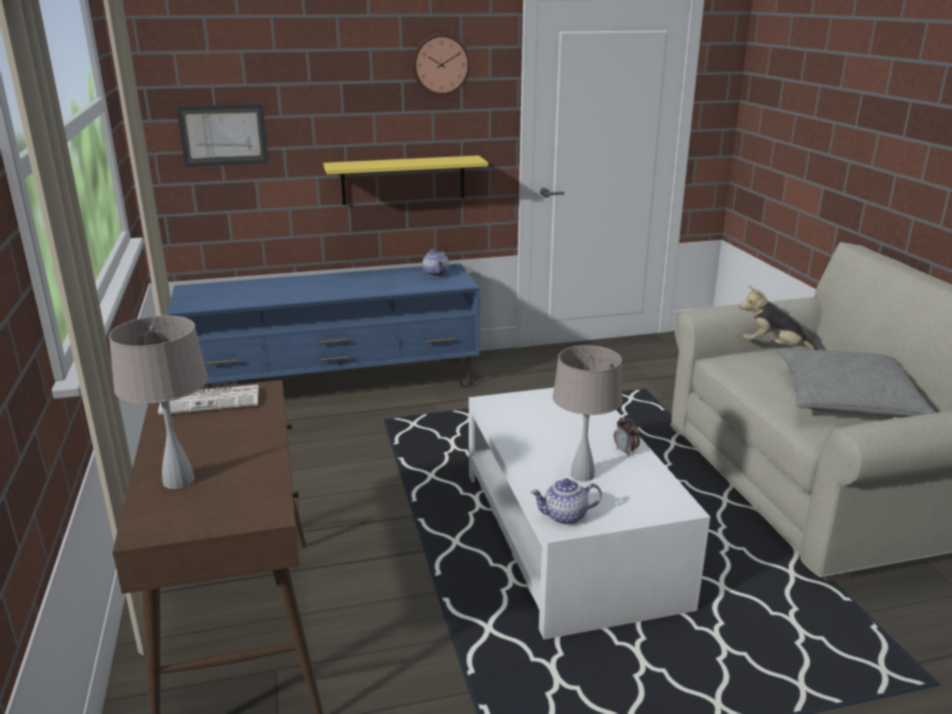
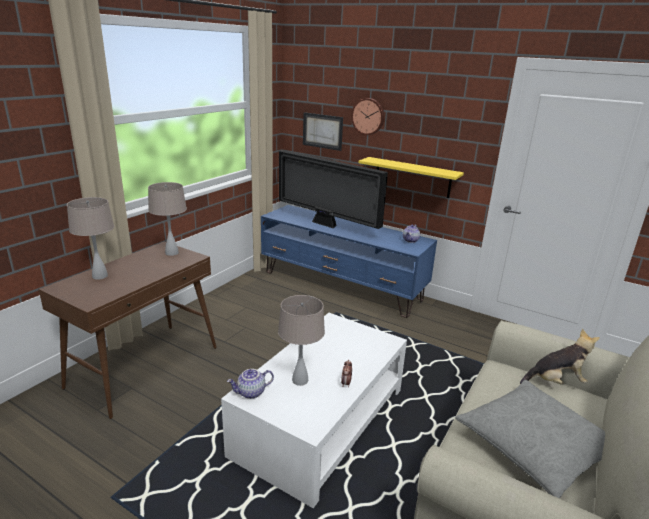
camera: 45 degrees right, 0 degrees up
(212, 400) = (172, 253): newspaper -> beige table lamp
(294, 291) = (326, 224): none -> television
(440, 64) = (447, 107): wall clock -> wall clock (368, 116)
(565, 517) = (251, 393): teapot -> teapot turned 60 degrees counterclockwise
(774, 348) = (555, 381): plush toy -> plush toy turned 105 degrees clockwise

